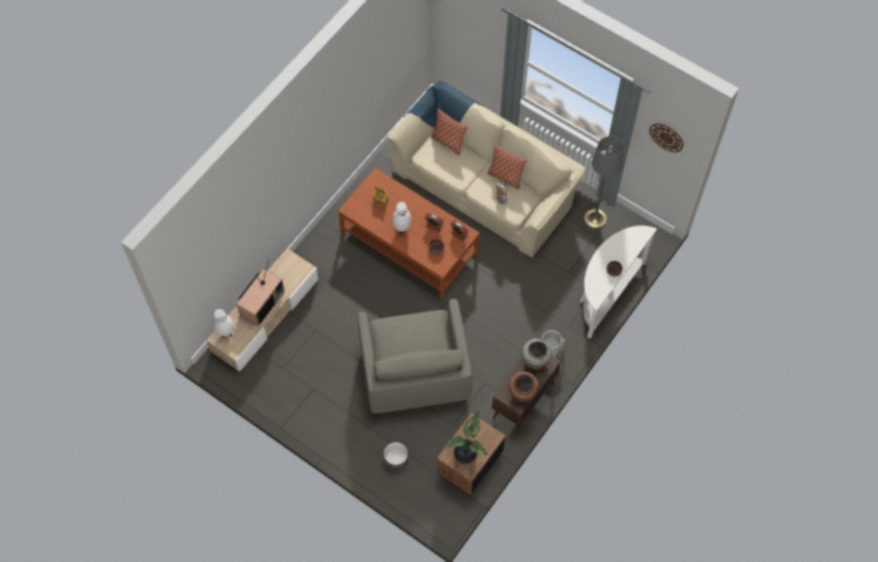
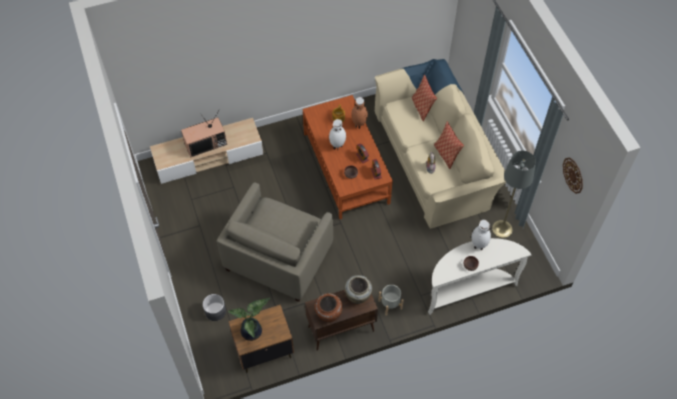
camera: 35 degrees right, 5 degrees down
(226, 333) = (165, 149): white vase -> white vase (478, 246)
(406, 195) = (359, 125): none -> brown vase

